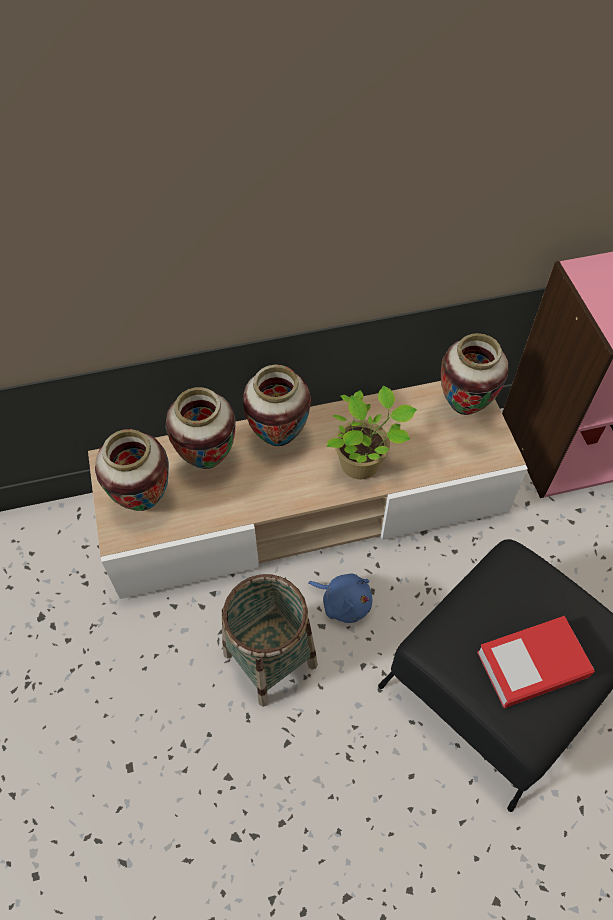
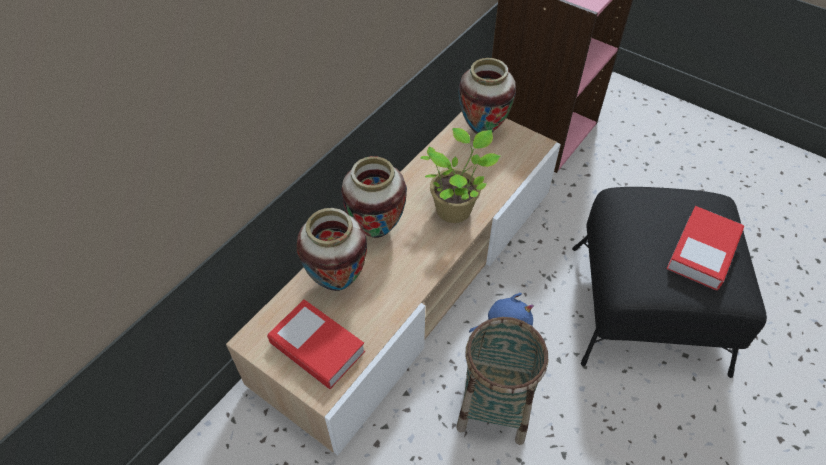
camera: 40 degrees left, 5 degrees down
(144, 500) = (317, 347): vase -> book

